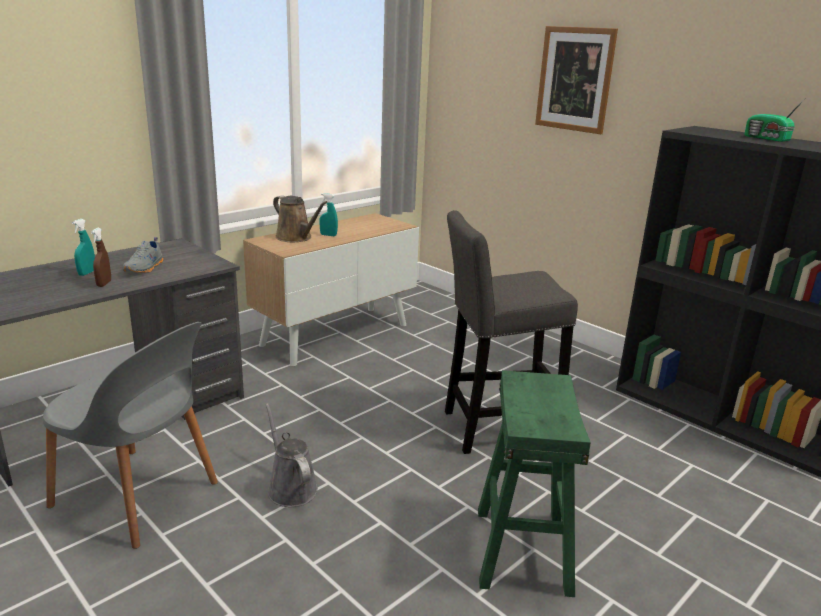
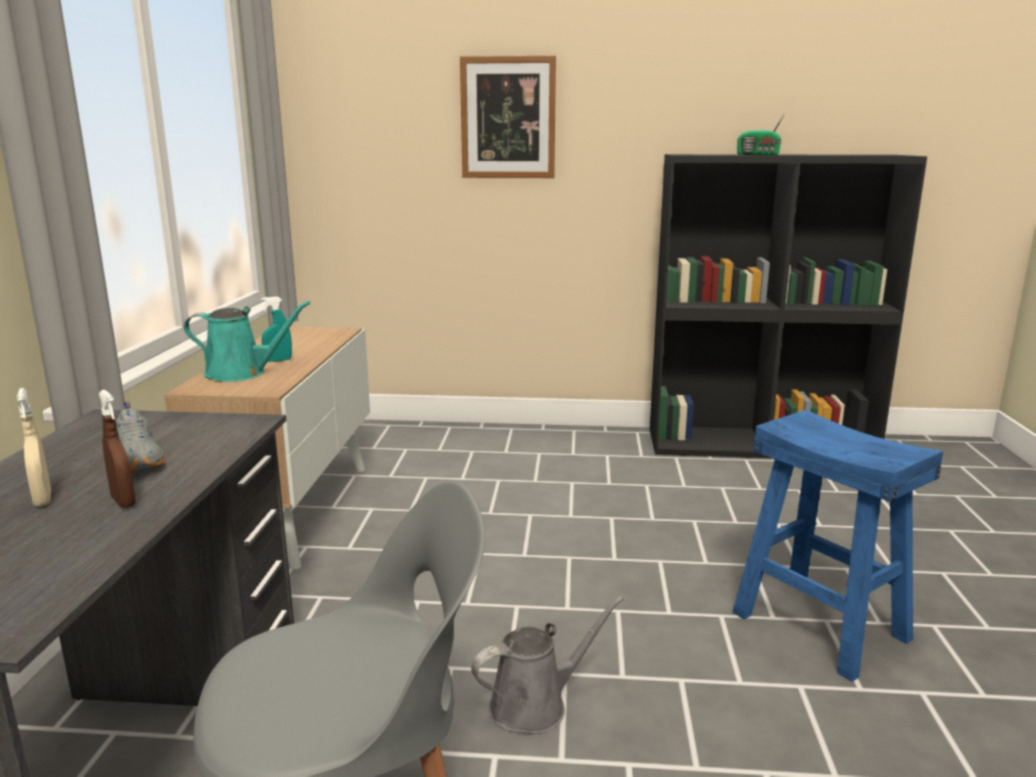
camera: 40 degrees left, 5 degrees down
(87, 273) = (43, 499): turquoise spray bottle -> beige spray bottle
(290, 488) = (535, 705): grey watering can -> grey watering can turned 135 degrees clockwise
(296, 238) = (241, 373): brown watering can -> turquoise watering can
(494, 428) = (621, 532): grey stool -> none
(523, 550) = (821, 625): green stool -> blue stool

